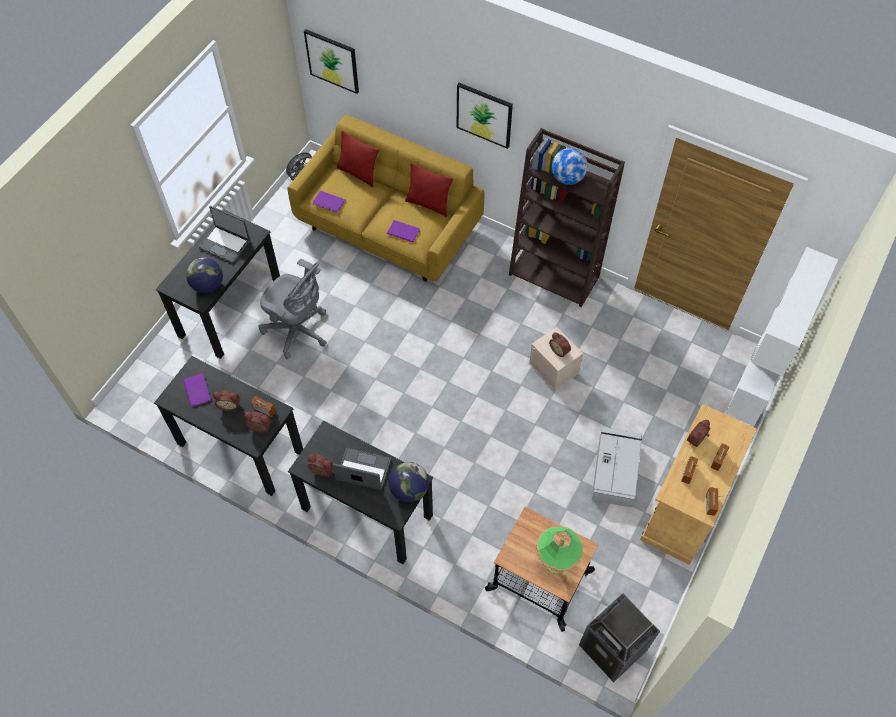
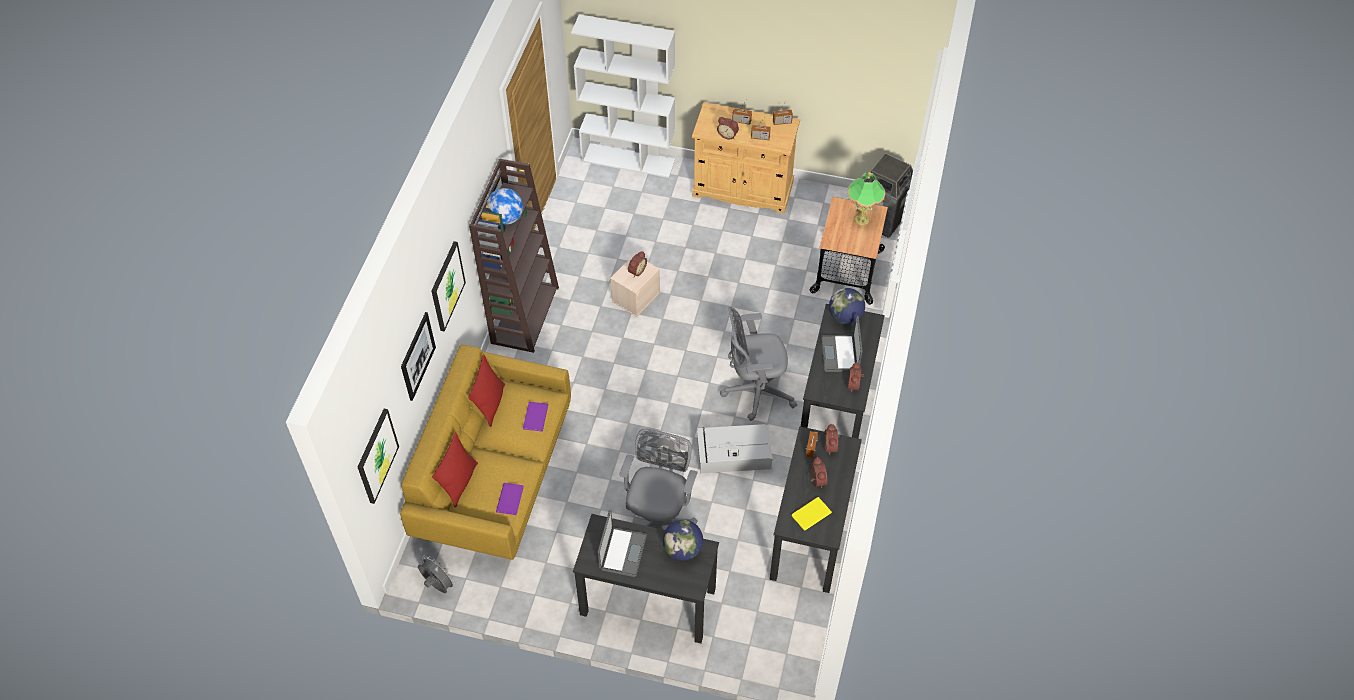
camera: 105 degrees left, 5 degrees down
(197, 389) = (810, 514): purple book -> yellow book
(409, 443) = (755, 391): none -> grey office chair
(416, 90) = (417, 356): none -> picture
(615, 470) = (726, 237): grey storage box -> grey storage box (732, 454)

